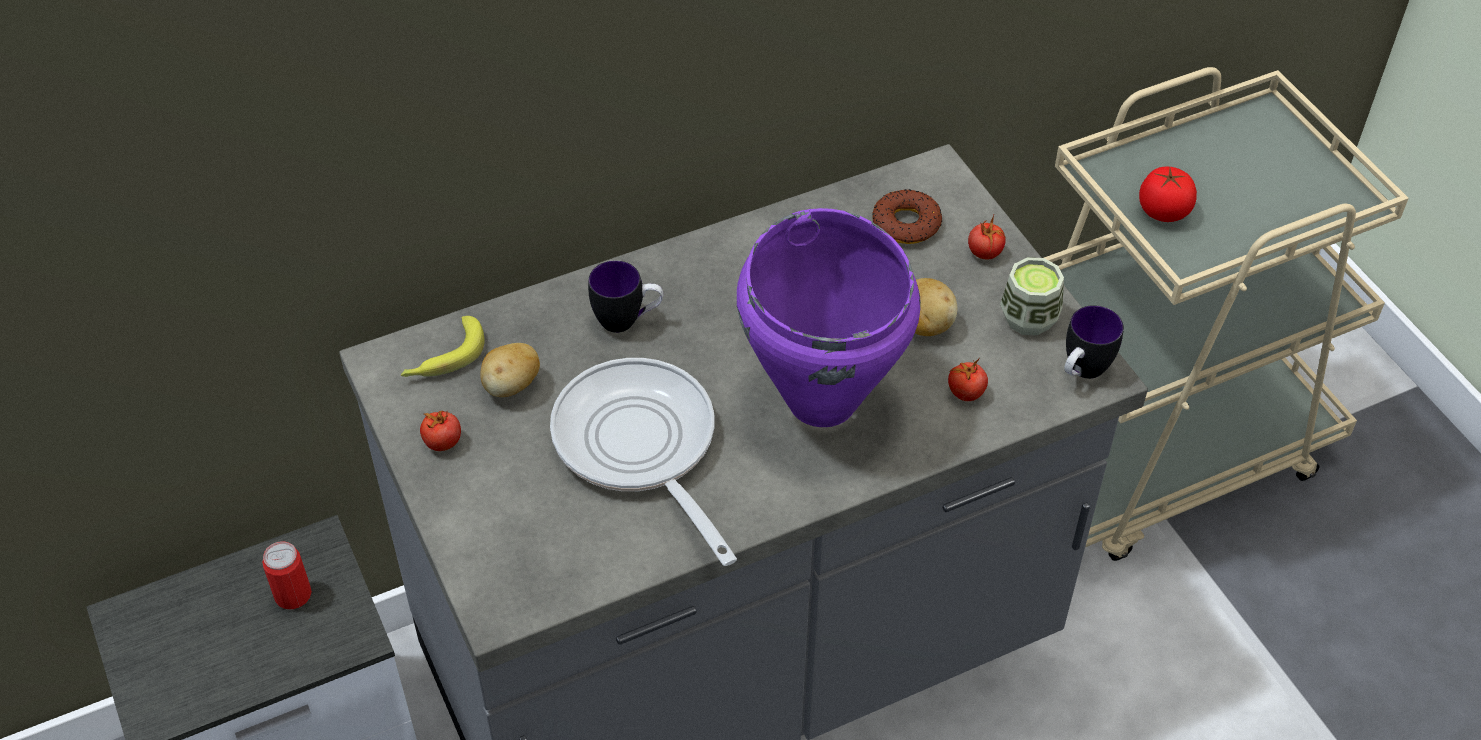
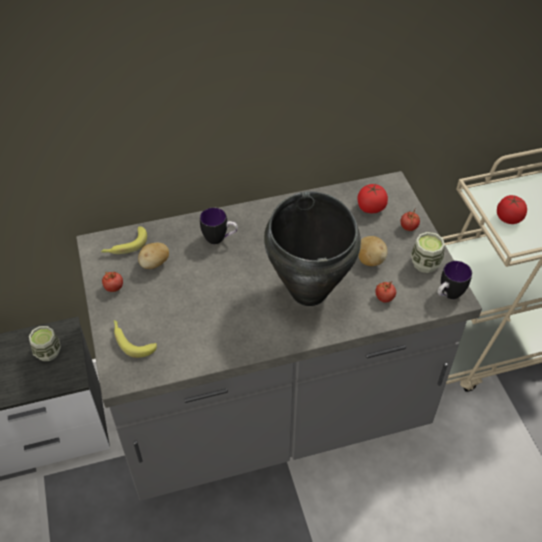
camera: 10 degrees right, 0 degrees up
(293, 594) = (48, 352): can -> cup
(503, 538) = (131, 340): none -> banana
(640, 448) = (211, 304): frying pan -> none
(823, 399) = (309, 291): purple cooking pot -> black cooking pot
(905, 224) = (371, 208): donut -> tomato

